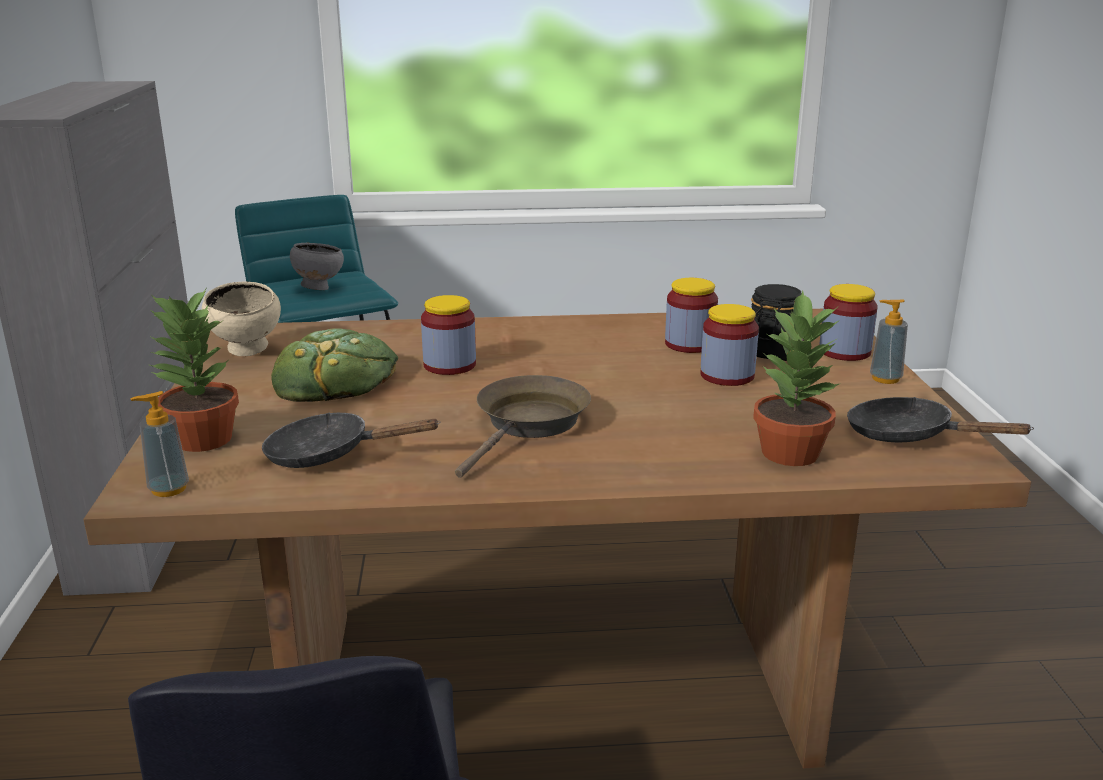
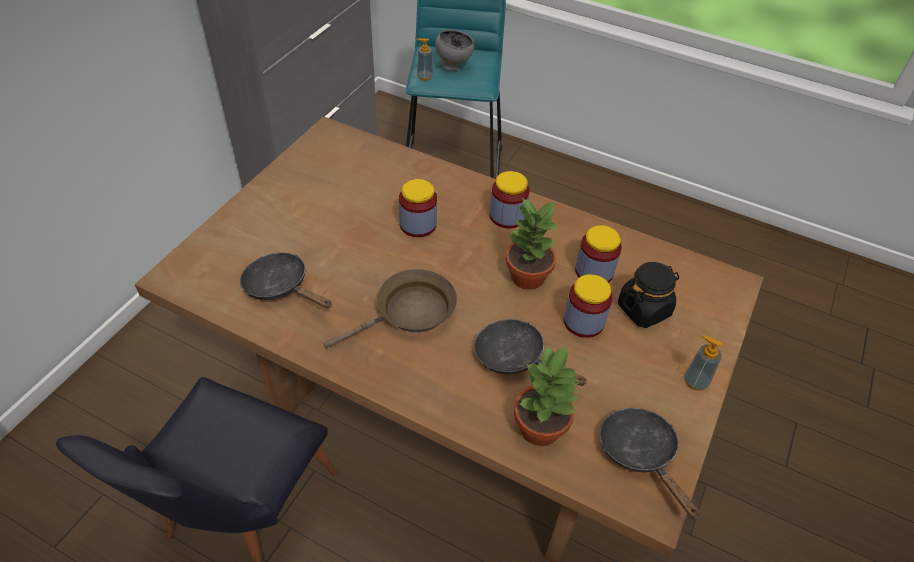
camera: 30 degrees right, 25 degrees up
(168, 489) = (185, 279): soap dispenser -> soap dispenser (424, 77)
(201, 440) = (231, 239): potted plant -> potted plant (526, 276)
(248, 352) = (318, 157): beige bowl -> none
(335, 379) = (342, 209): bread -> none
(694, 418) = (515, 357): none -> black frying pan
(844, 352) = (700, 334): jar -> jar (507, 216)

